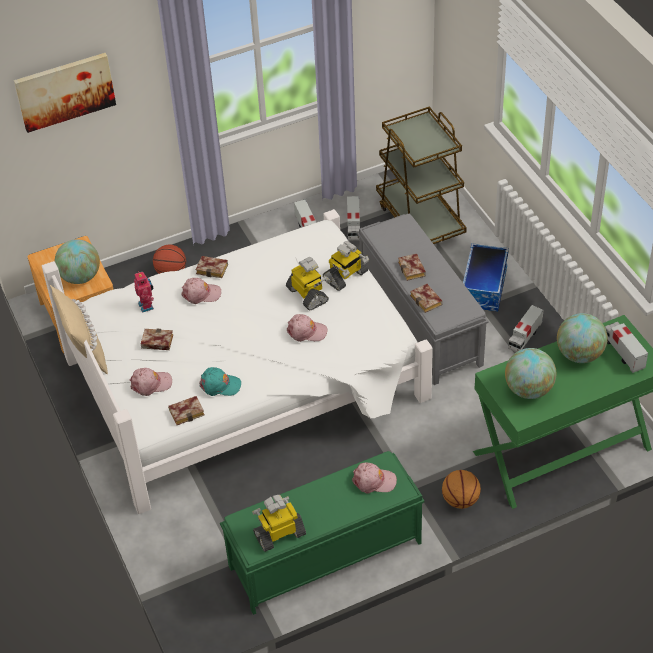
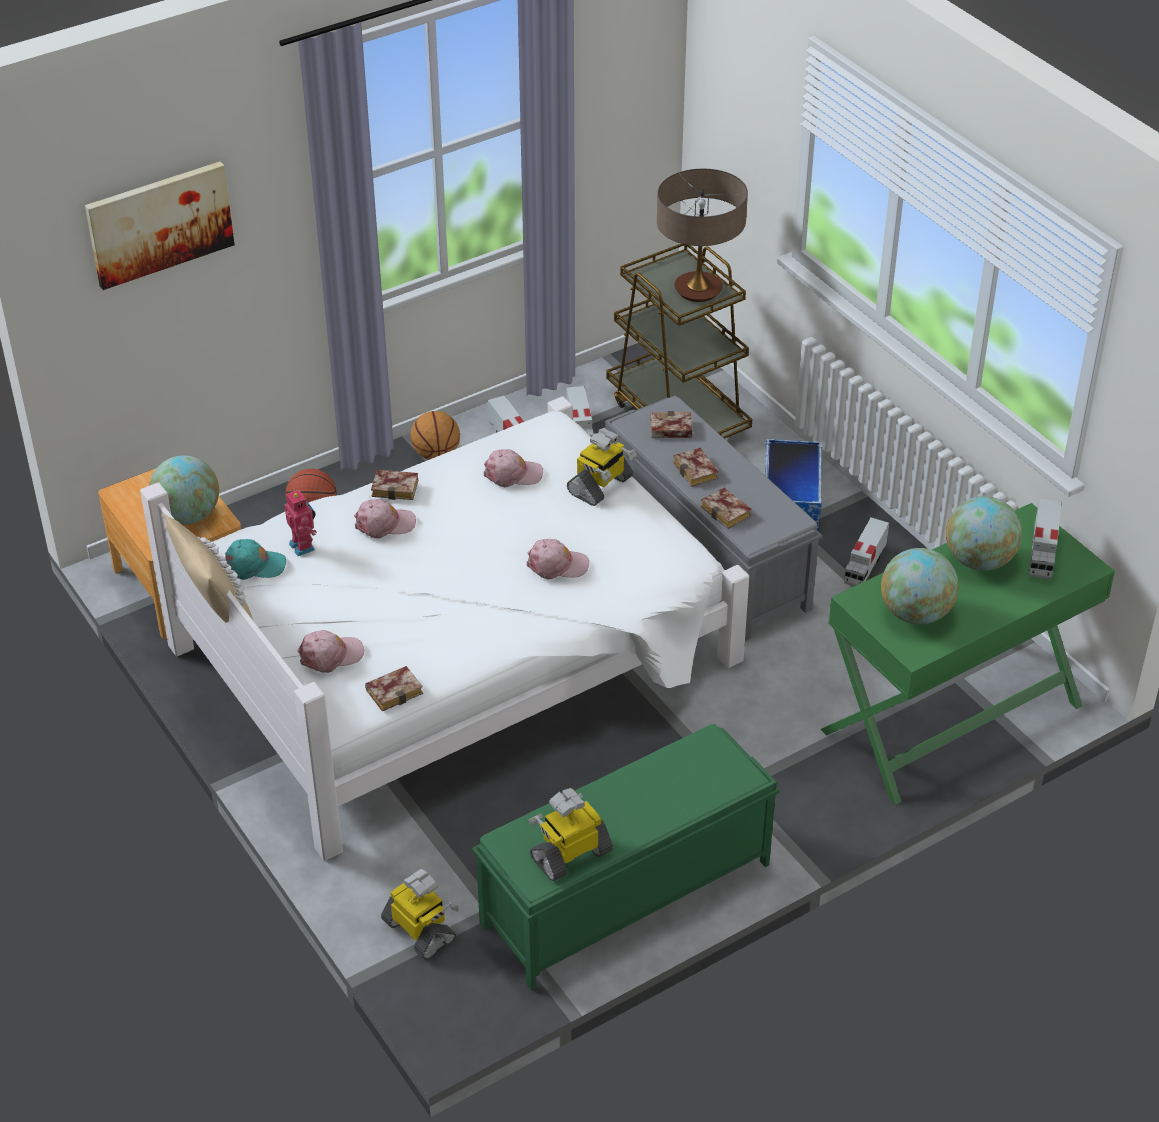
camera: 10 degrees left, 5 degrees down
(156, 342) = (327, 596): book -> book (669, 430)
(220, 385) = (439, 649): turquoise cap -> turquoise cap (254, 565)
(308, 295) = (549, 514): toy robot -> toy robot (420, 931)
(374, 481) = (699, 767): pink cap -> pink cap (512, 474)
(431, 142) = (698, 290): none -> table lamp
(460, 500) = (815, 799): basketball -> basketball (435, 454)
(623, 353) = (1042, 554): toy truck -> toy truck turned 135 degrees counterclockwise

